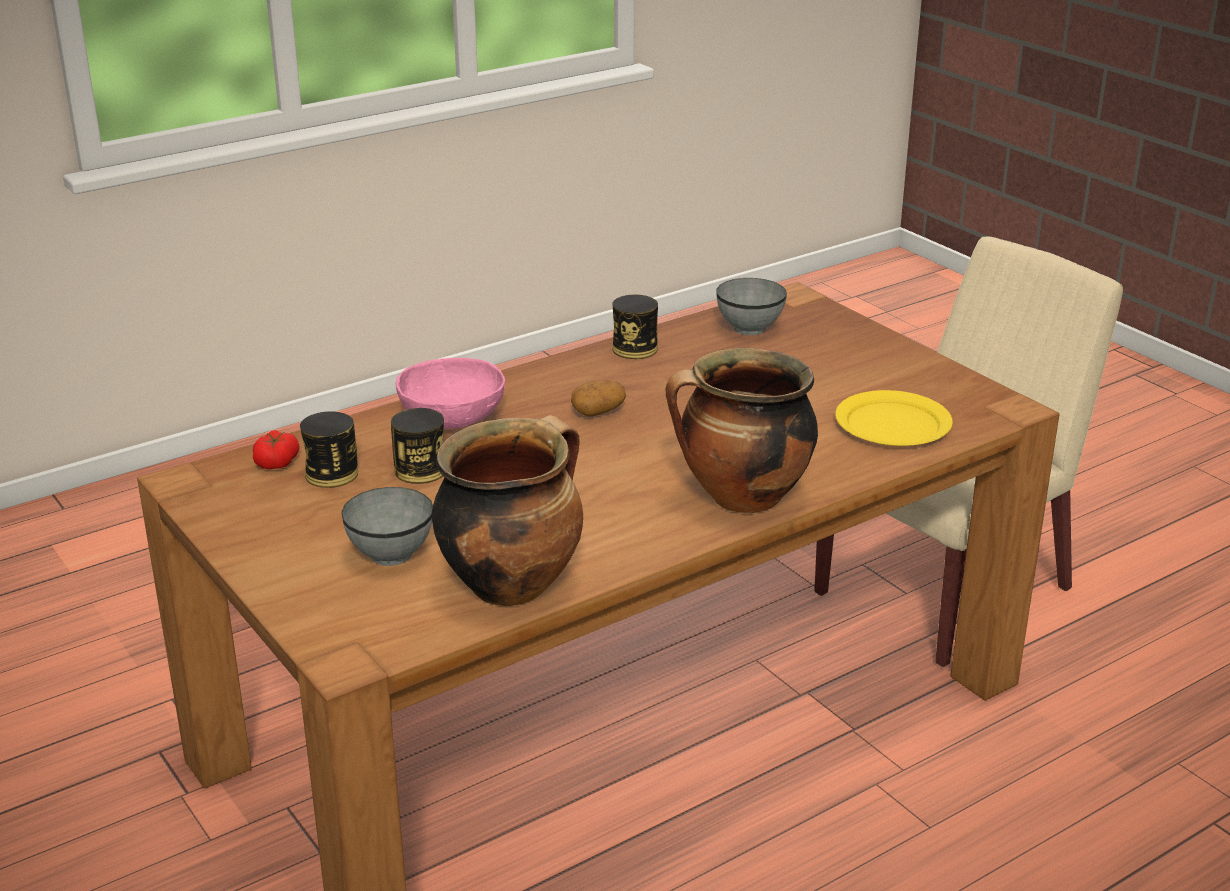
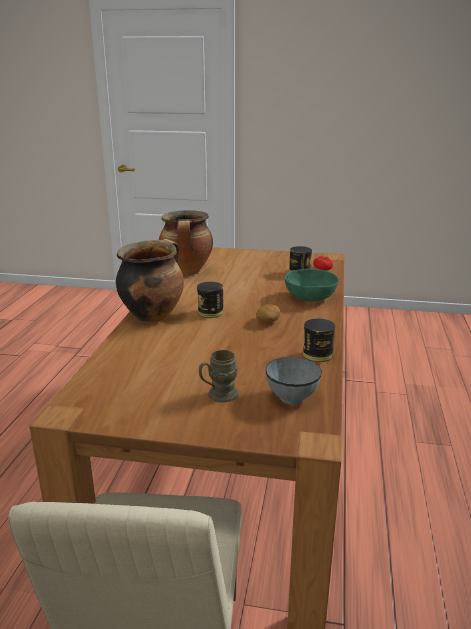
camera: 135 degrees right, 5 degrees down
(390, 555) = (234, 265): grey bowl -> none
(420, 470) = (278, 282): can -> can (210, 312)
(452, 419) = (309, 297): pink bowl -> green bowl
(821, 359) = (218, 396): none -> brown mug
(892, 424) = (127, 372): yellow plate -> none

